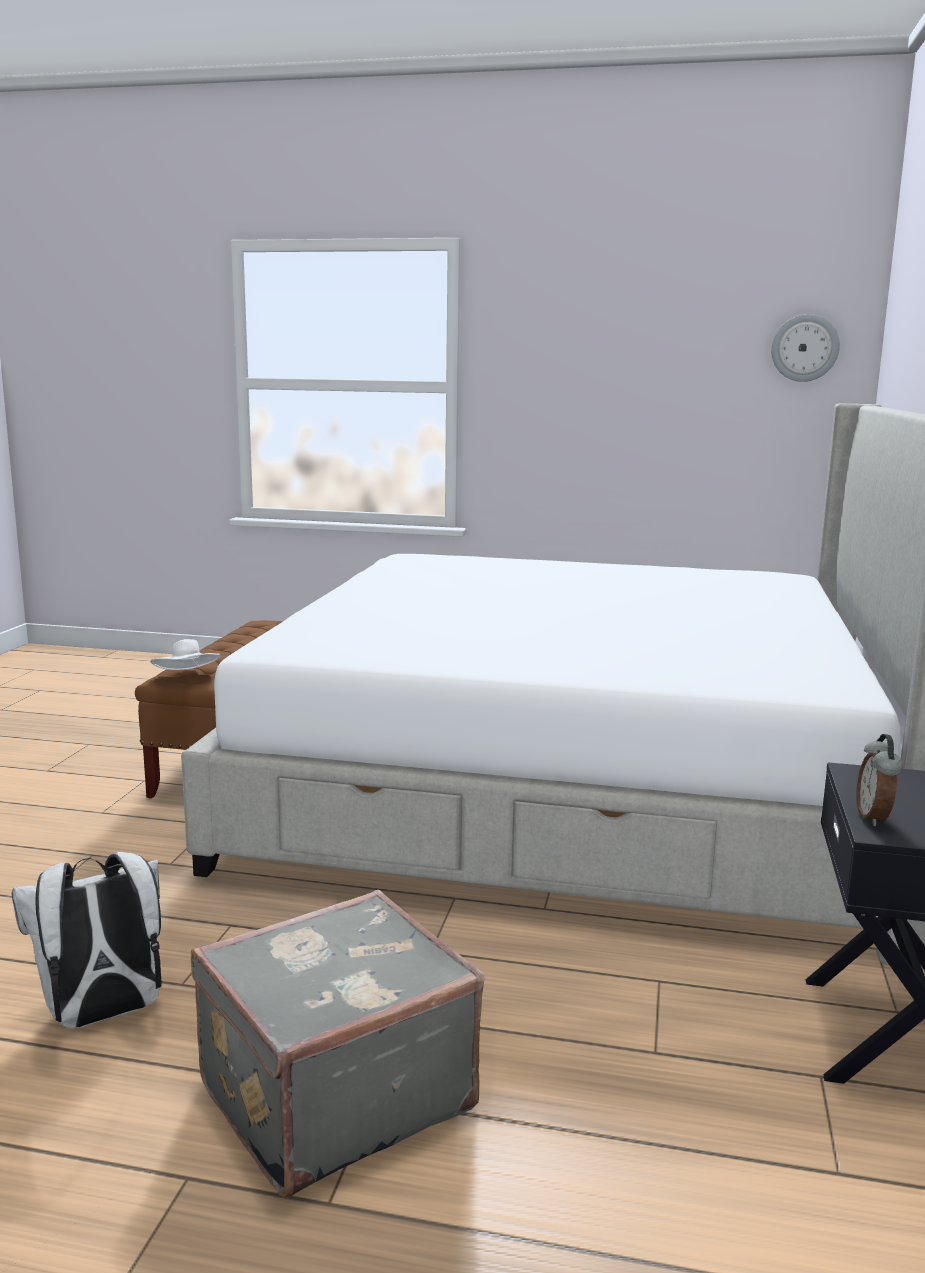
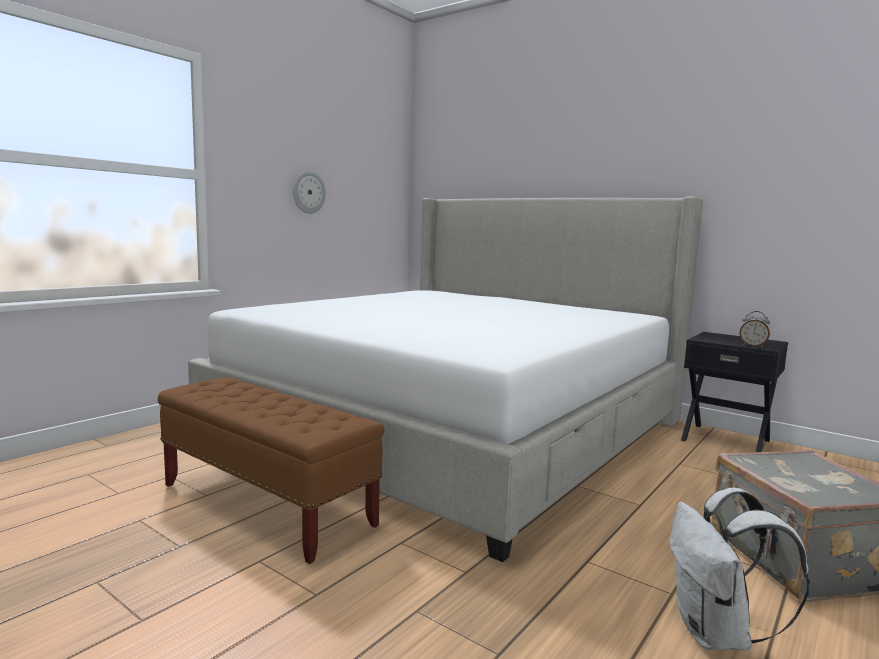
camera: 65 degrees left, 5 degrees down
(188, 677) = (329, 426): white hat -> none
(804, 348) = (385, 168): wall clock -> wall clock (308, 192)

